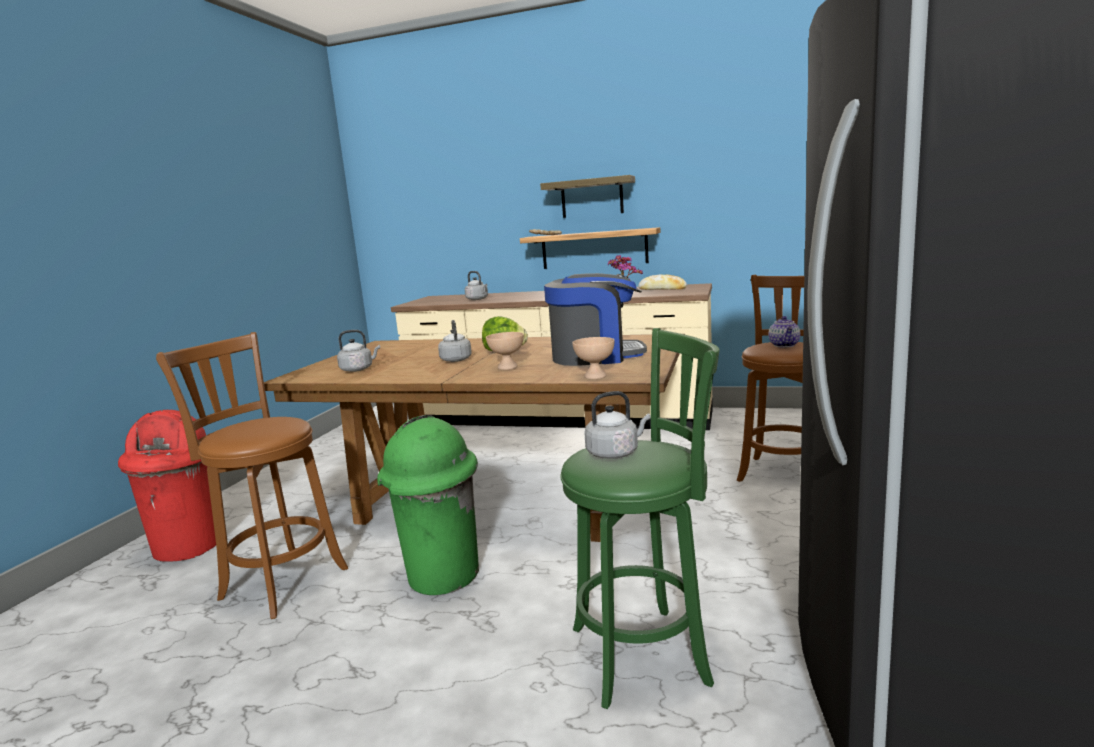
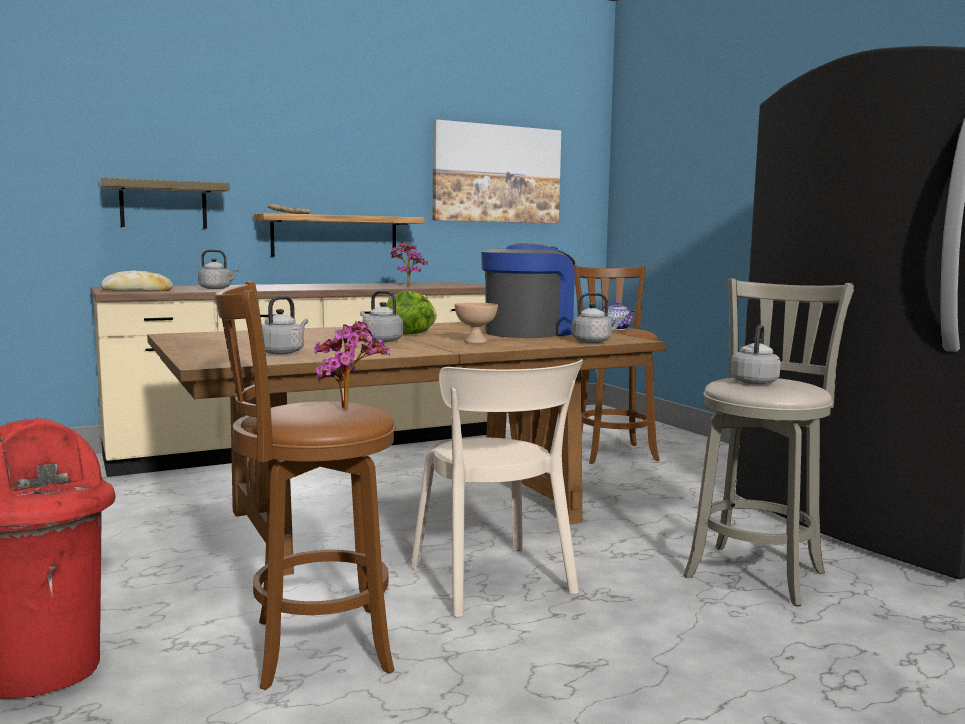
camera: 45 degrees left, 5 degrees down
(260, 432) = (350, 411): none -> potted plant
(442, 576) = (494, 583): green trash can -> beige chair
(592, 198) = (335, 175): shelf -> shelf (163, 205)
(596, 376) = (593, 341): beige bowl -> grey kettle
(647, 653) = (757, 572): green stool -> grey stool
(662, 289) = (433, 284): bread -> bread (137, 290)
(754, 174) = (496, 174): none -> picture

